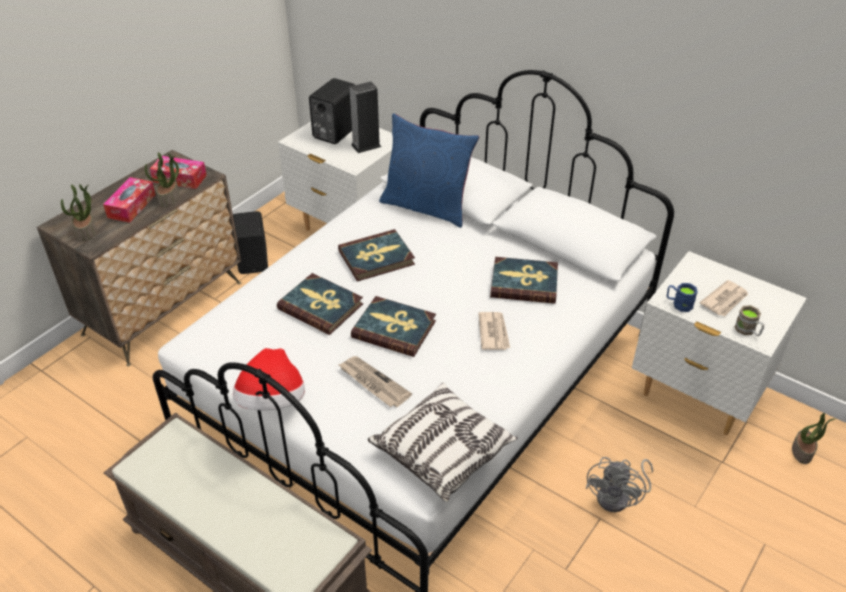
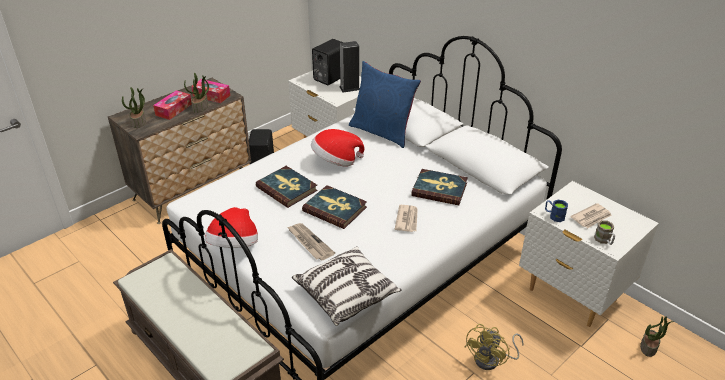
camera: 10 degrees right, 5 degrees down
(376, 258) = (336, 161): book -> hat
(619, 498) = (492, 360): grey fan -> yellow fan

